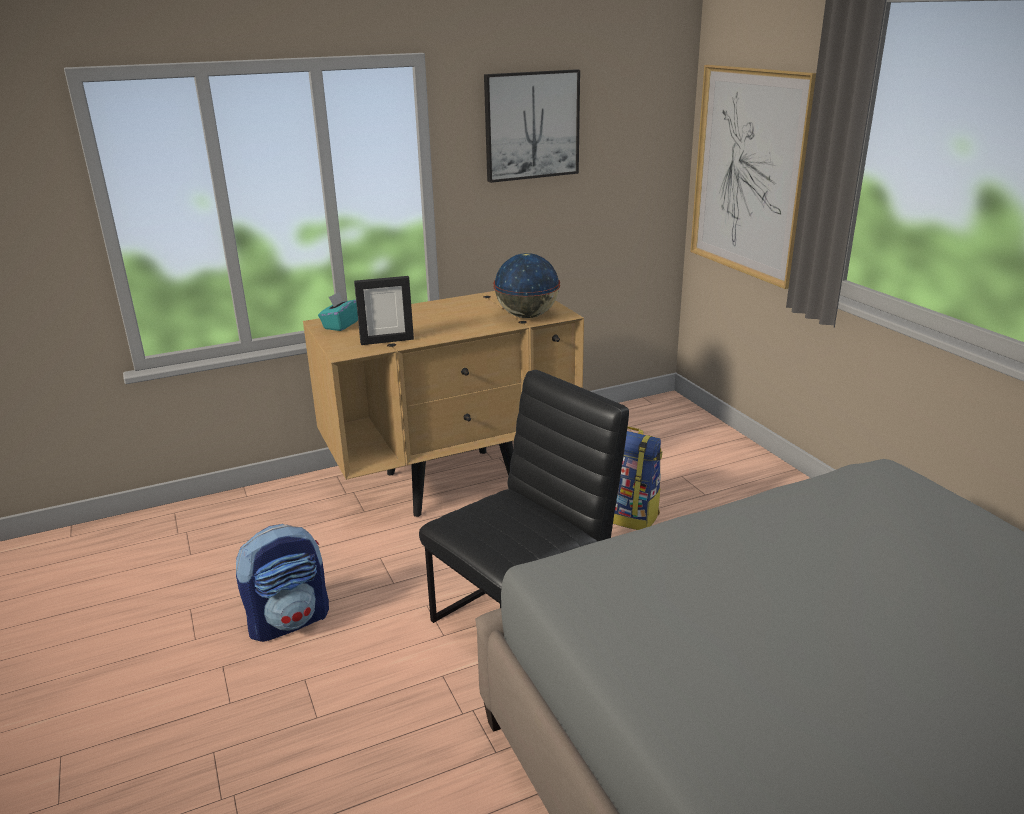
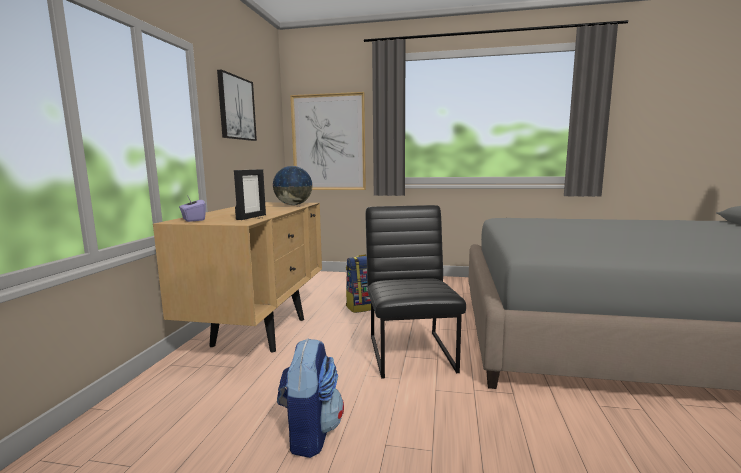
camera: 55 degrees left, 15 degrees down
(341, 325) = (193, 220): turquoise tissue box -> purple tissue box

